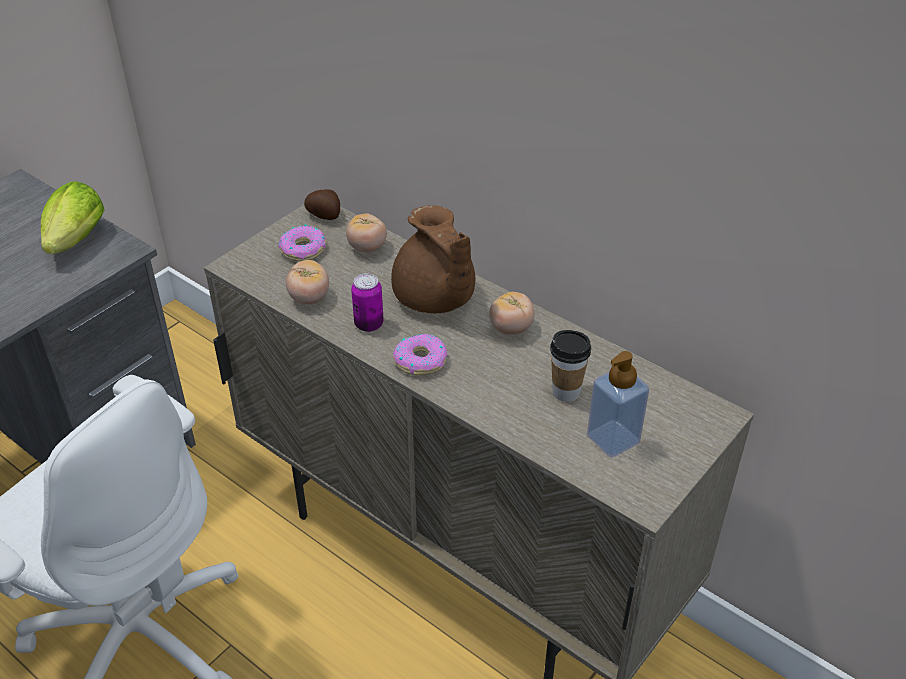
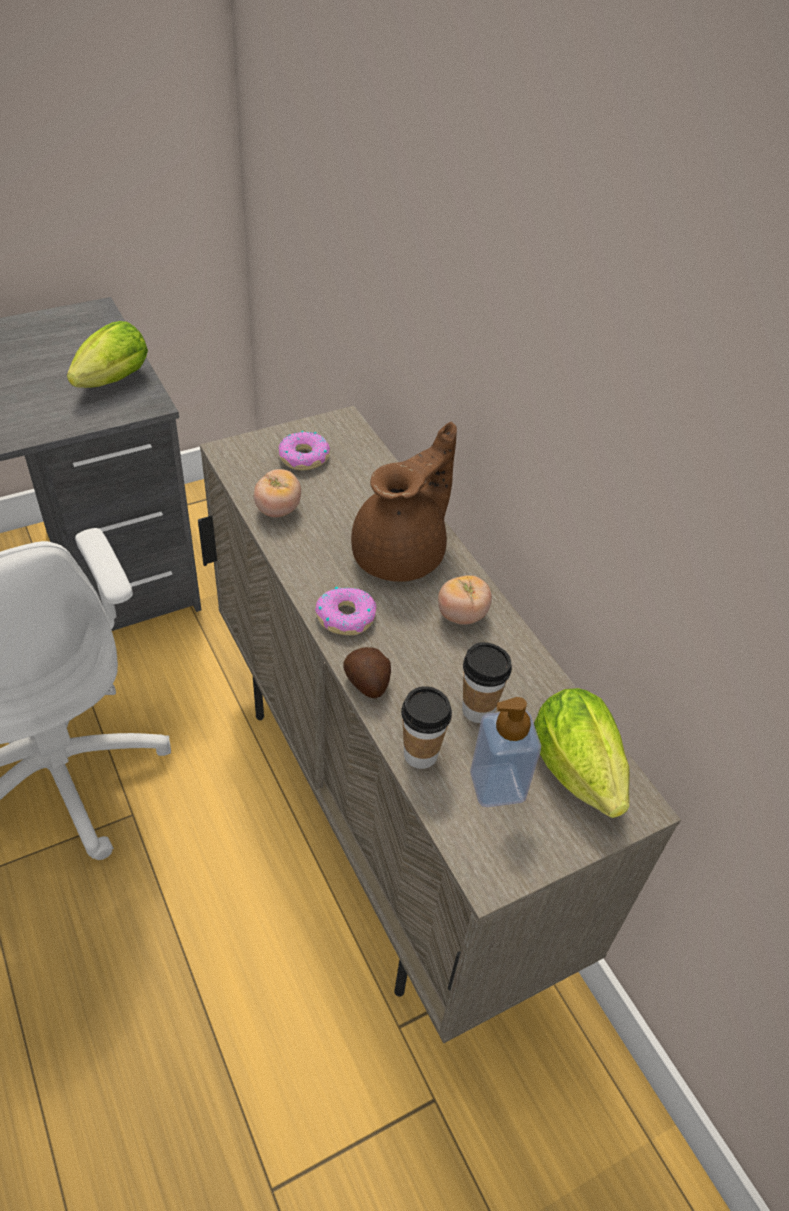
camera: 20 degrees right, 5 degrees up
(325, 215) = (347, 429): potato -> potato (368, 684)
(367, 248) = (367, 476): tomato -> none
(369, 324) = (318, 558): can -> none
(435, 299) = (402, 554): brown teapot -> brown teapot turned 135 degrees counterclockwise
(543, 439) = (420, 754): none -> cup
(668, 411) = (580, 777): none -> lettuce

